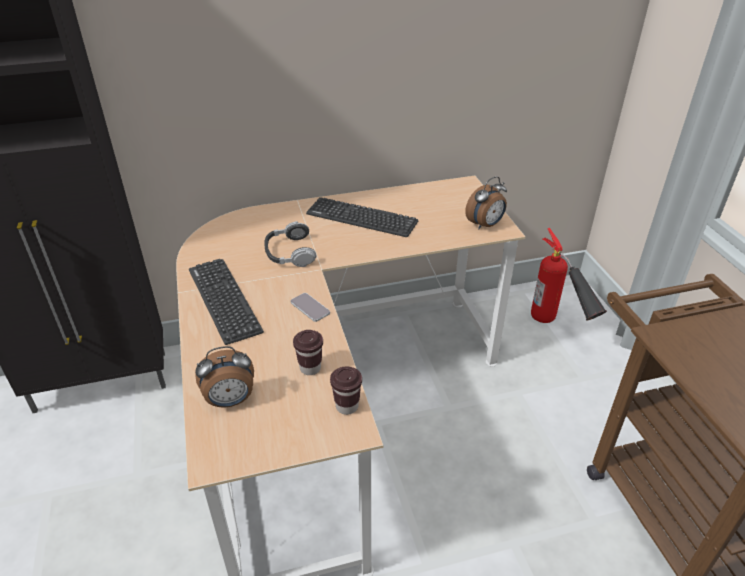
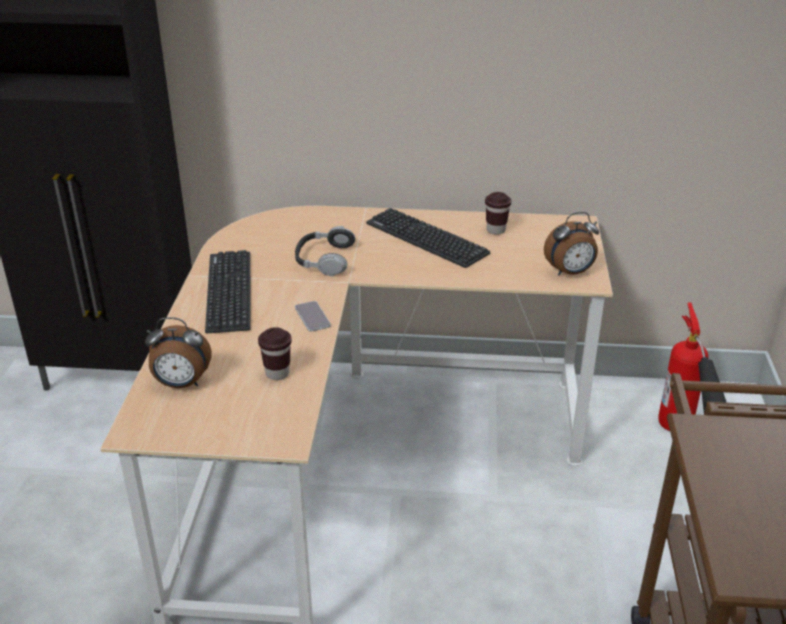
camera: 20 degrees right, 5 degrees down
(347, 406) = (292, 416): brown cup -> brown cup (496, 230)

